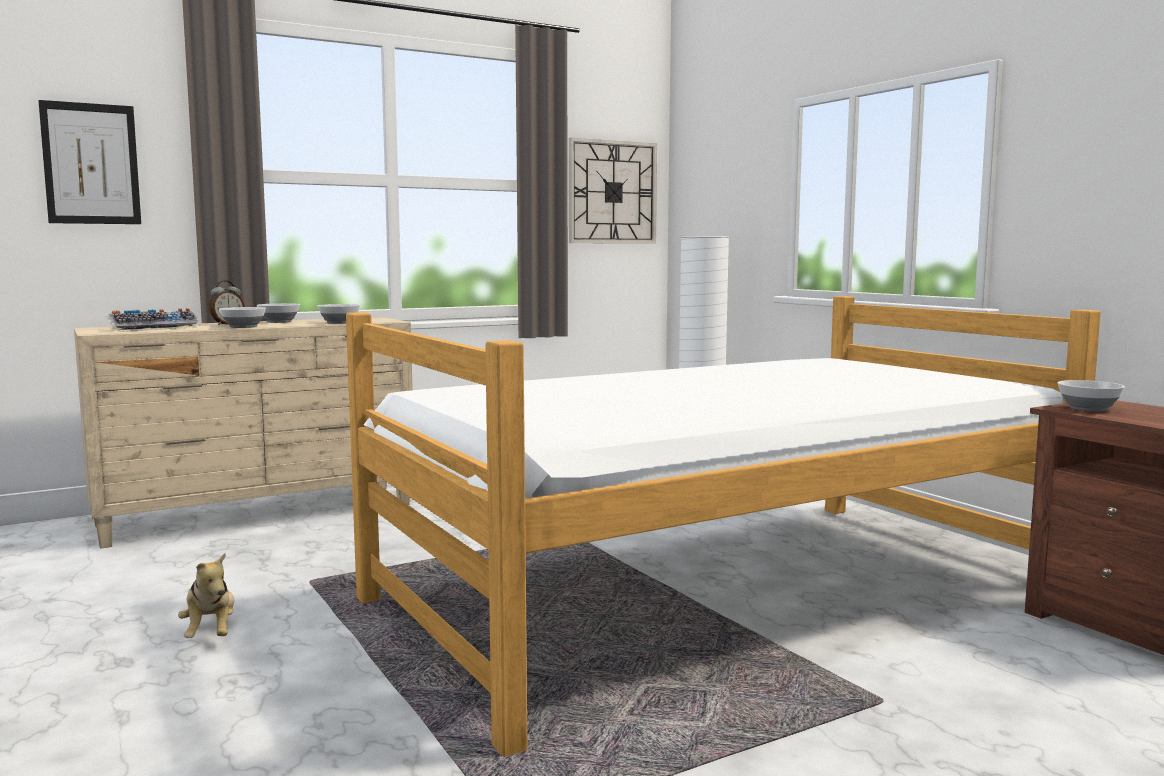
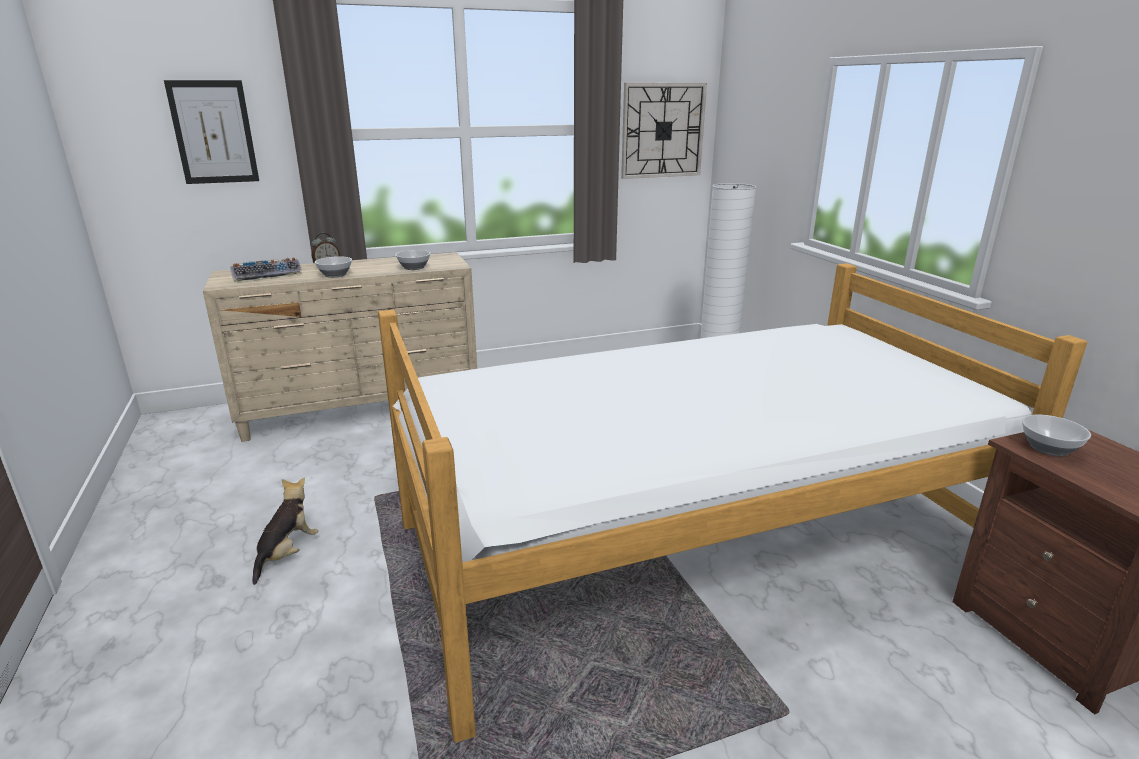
camera: 10 degrees right, 15 degrees up
(211, 633) = (287, 553): plush toy -> plush toy turned 150 degrees counterclockwise
(280, 322) = (370, 263): bowl -> none

